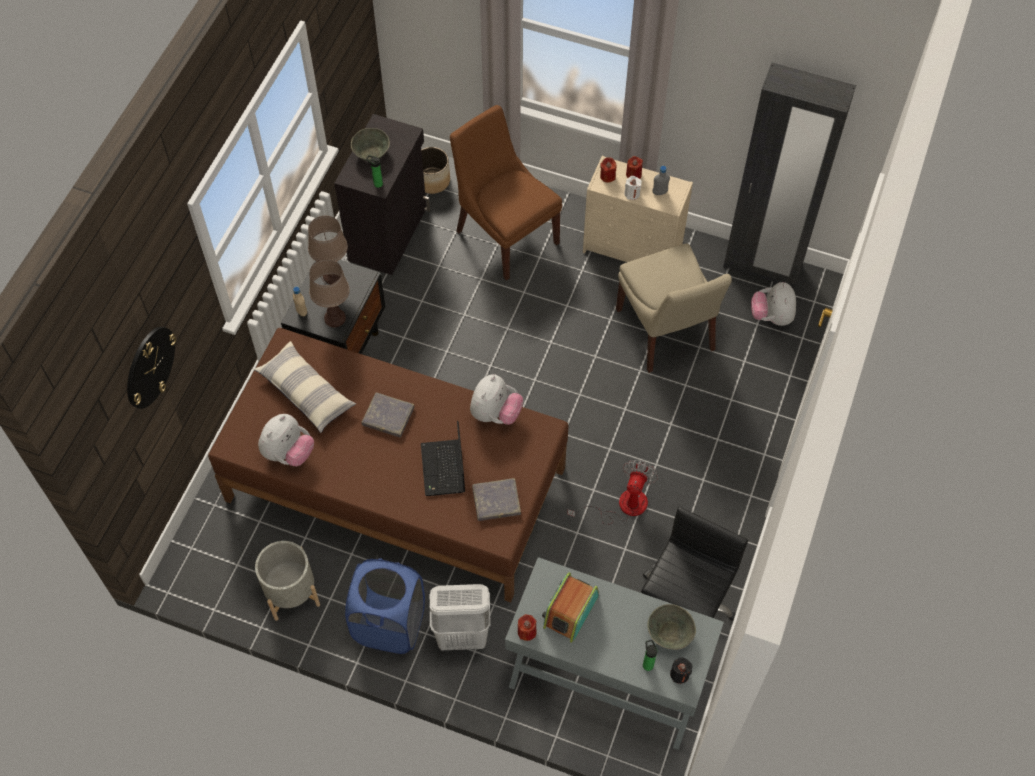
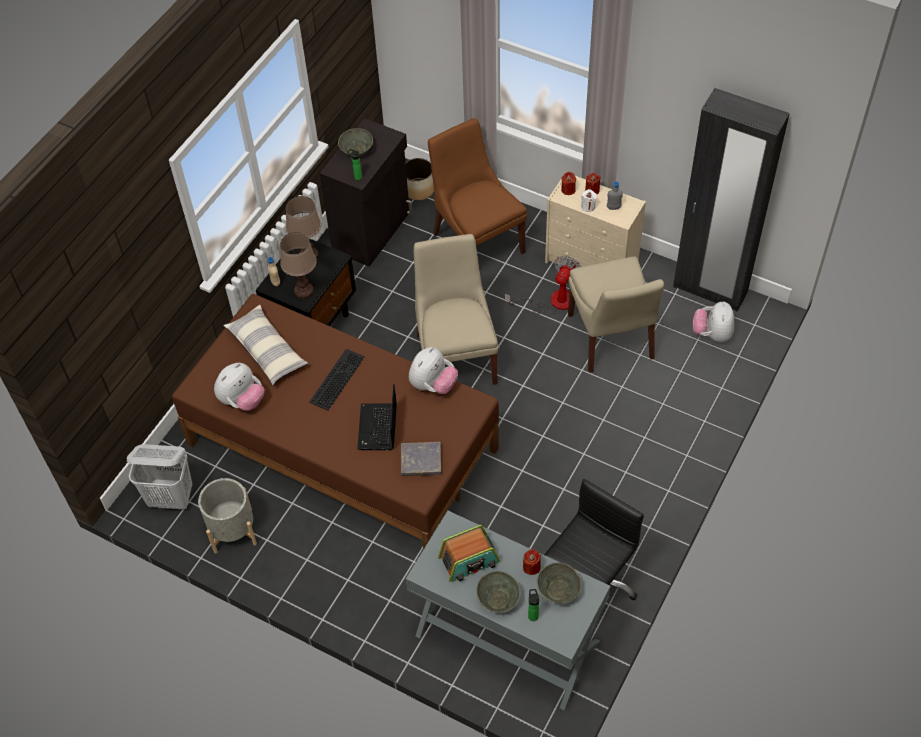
camera: 10 degrees right, 5 degrees down
(149, 367) = (121, 301): wall clock -> none
(388, 416) = (336, 378): grey book -> keyboard
(390, 624) = (316, 568): blue laundry basket -> none
(463, 635) = (381, 585): white laundry basket -> white laundry basket (171, 498)
(502, 368) = (455, 355): none -> beige chair
(527, 631) = (426, 574): red candle -> red candle (531, 567)
(570, 611) = (469, 560): radio -> radio turned 150 degrees counterclockwise
(607, 651) = (497, 599): none -> grey bowl
(622, 506) = (546, 487): fan -> fan (553, 301)
(679, 674) = (561, 627): black candle -> none

